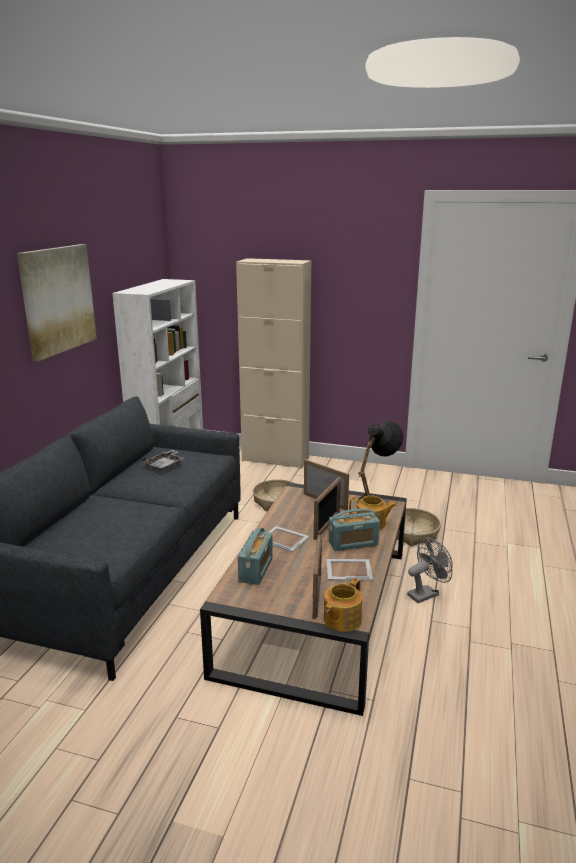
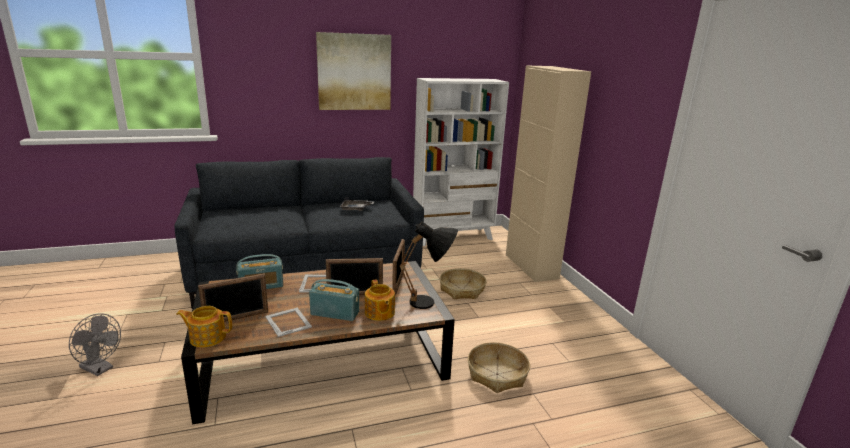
camera: 55 degrees right, 0 degrees up
(353, 543) = (335, 313): radio -> radio turned 150 degrees clockwise
(426, 593) = (395, 413): grey fan -> grey fan (100, 369)

